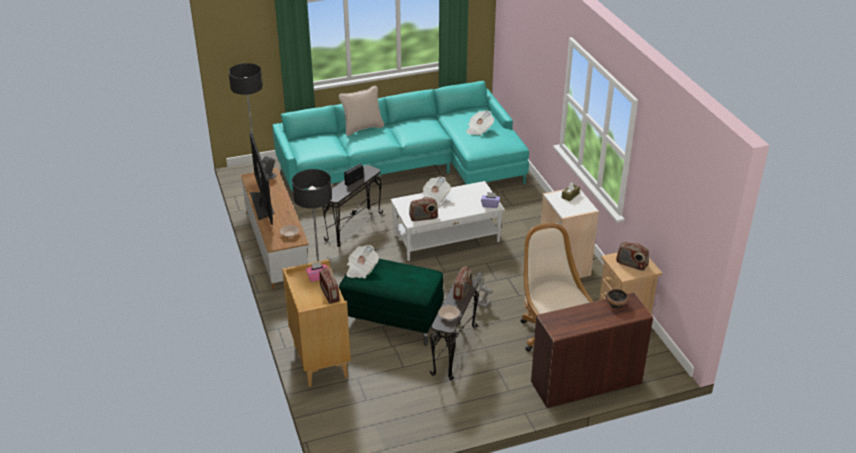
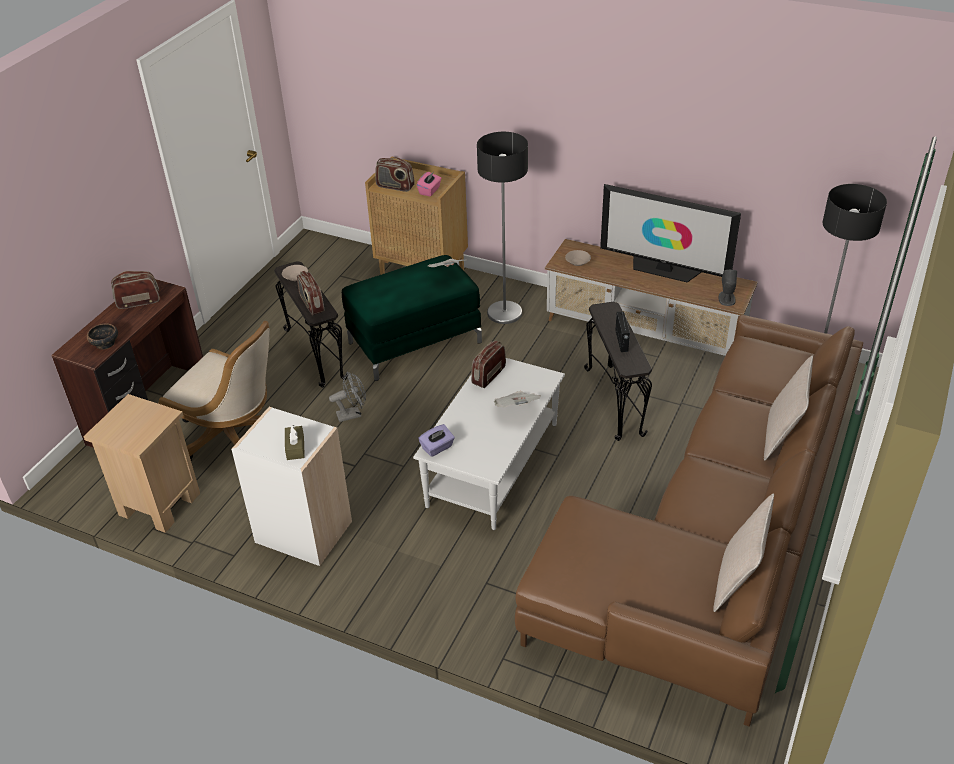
camera: 135 degrees right, 5 degrees up
(408, 167) = (716, 539): turquoise sofa -> brown sofa
(456, 111) = (737, 581): none -> beige pillow
(479, 130) = (633, 557): newspaper -> none
(631, 264) = (132, 422): radio -> radio (138, 301)

